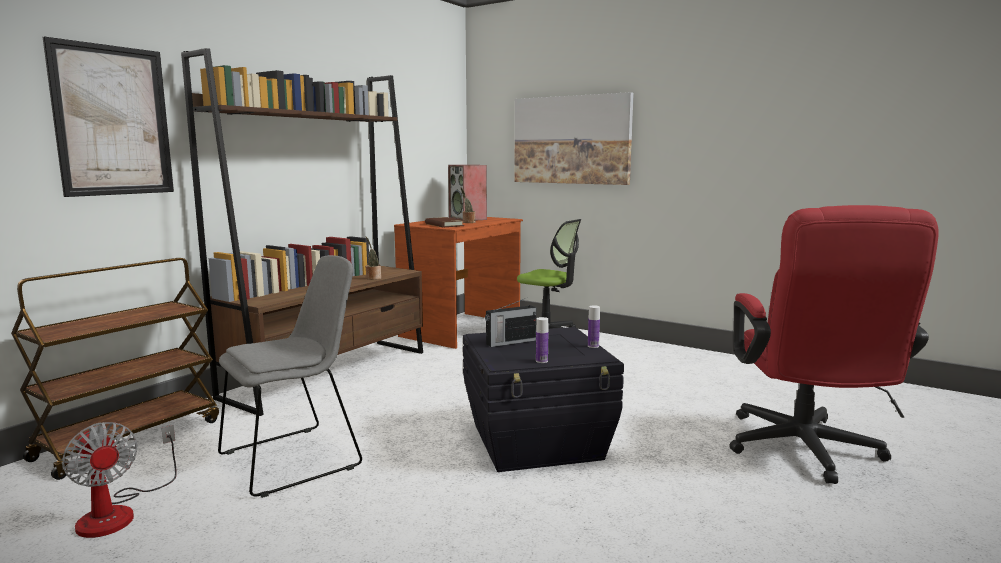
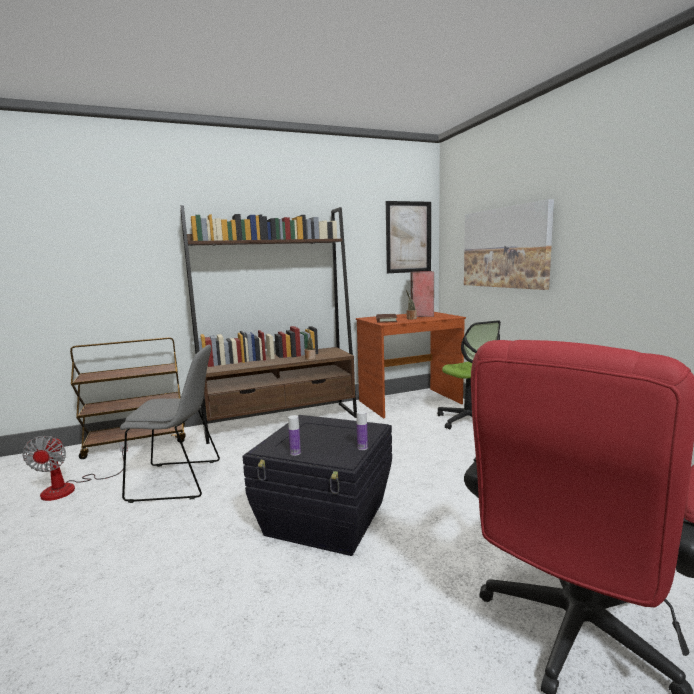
camera: 35 degrees right, 0 degrees up
(113, 121) = (139, 254): picture -> picture (408, 237)
(510, 342) = (310, 429): radio -> none

